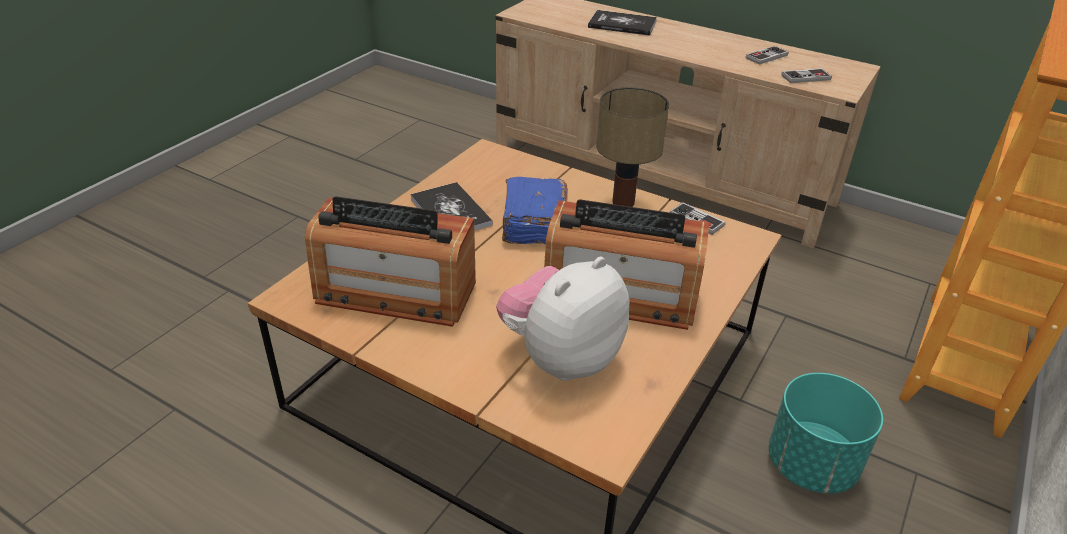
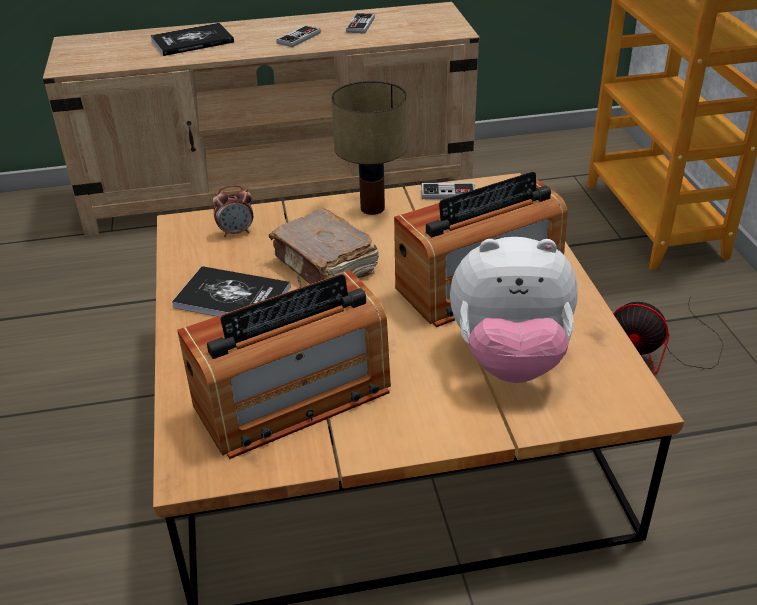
camera: 40 degrees left, 0 degrees up
(511, 172) = (236, 232): none -> alarm clock
(533, 224) = (325, 266): blue book -> brown book
(561, 358) = (510, 359): plush toy -> plush toy turned 90 degrees counterclockwise
(805, 77) = (415, 31): game controller -> game controller (299, 38)
(810, 465) = (657, 351): turquoise planter -> fan

